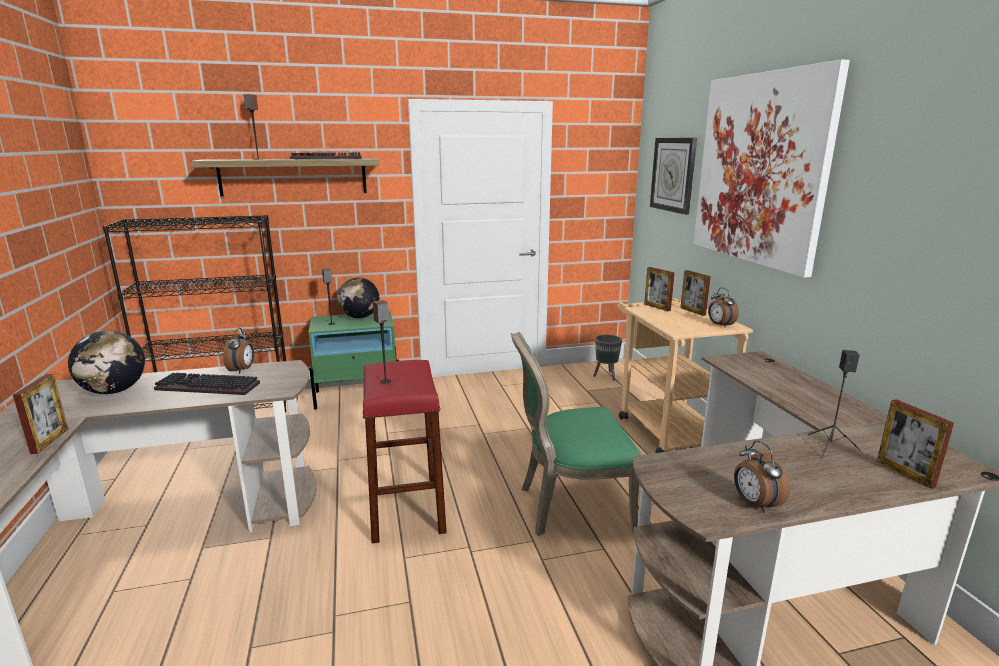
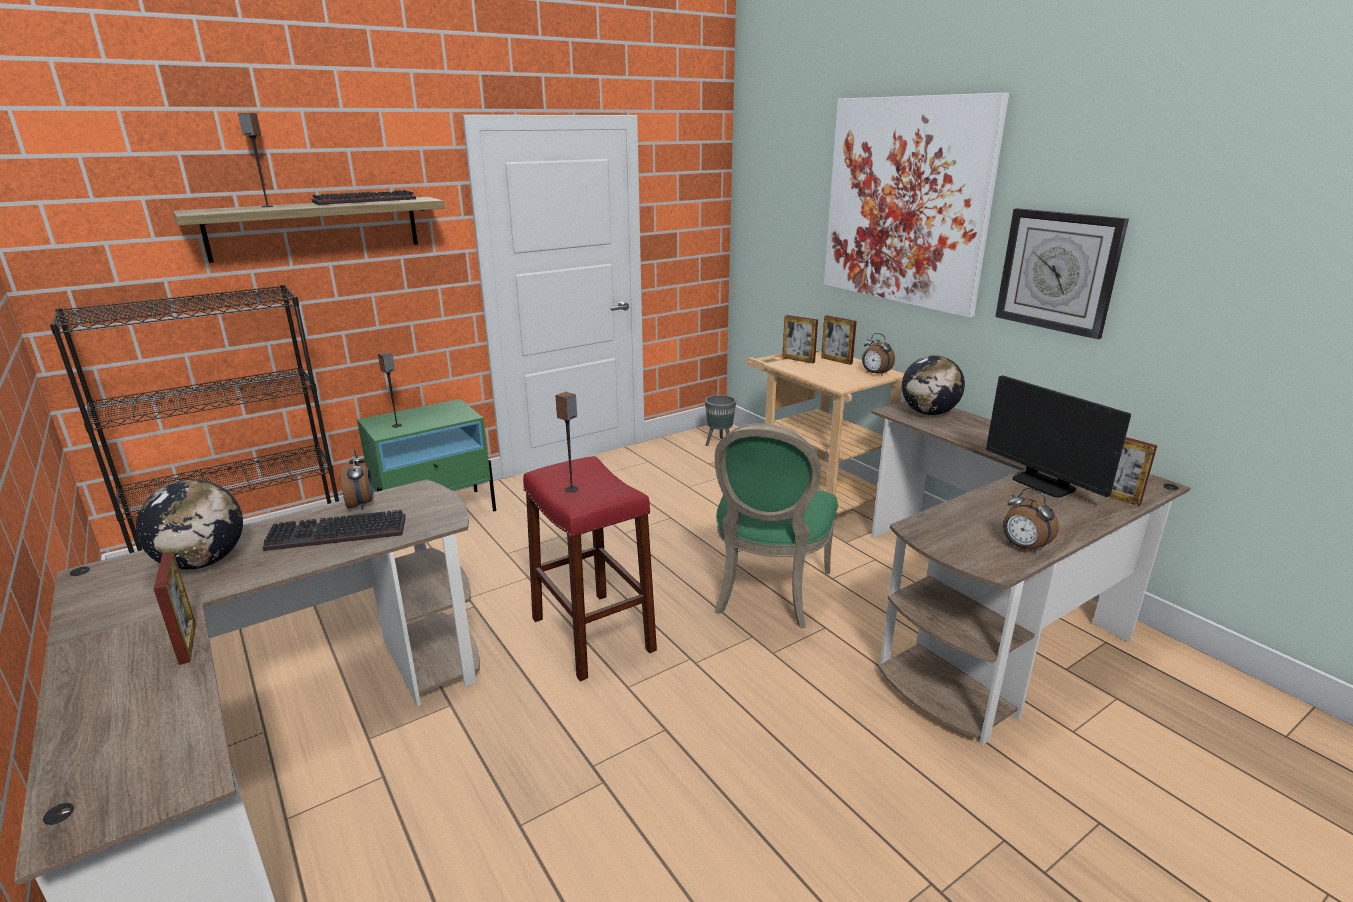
camera: 20 degrees left, 5 degrees up
(360, 317) = (427, 412): globe -> globe (928, 413)
(570, 506) = (768, 593): green chair -> green chair turned 45 degrees counterclockwise
(673, 174) = (787, 204): wall clock -> wall clock (1058, 271)
(829, 447) = (1043, 484): black speaker -> monitor

